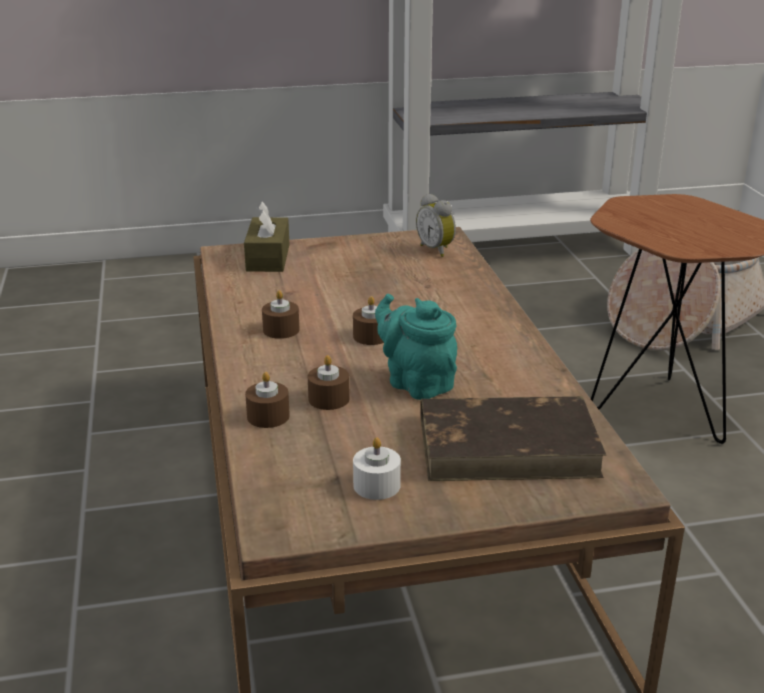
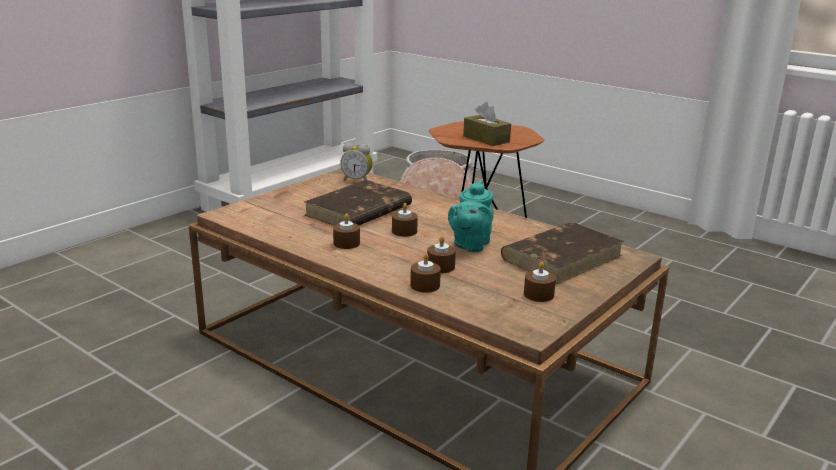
camera: 40 degrees left, 5 degrees down
(268, 258) = (260, 209): brown tissue box -> brown tissue box (486, 139)
(366, 291) = (358, 211): none -> brown book
(376, 485) = (538, 294): white candle -> brown candle
(416, 383) = (470, 245): turquoise teapot -> turquoise teapot turned 75 degrees counterclockwise

